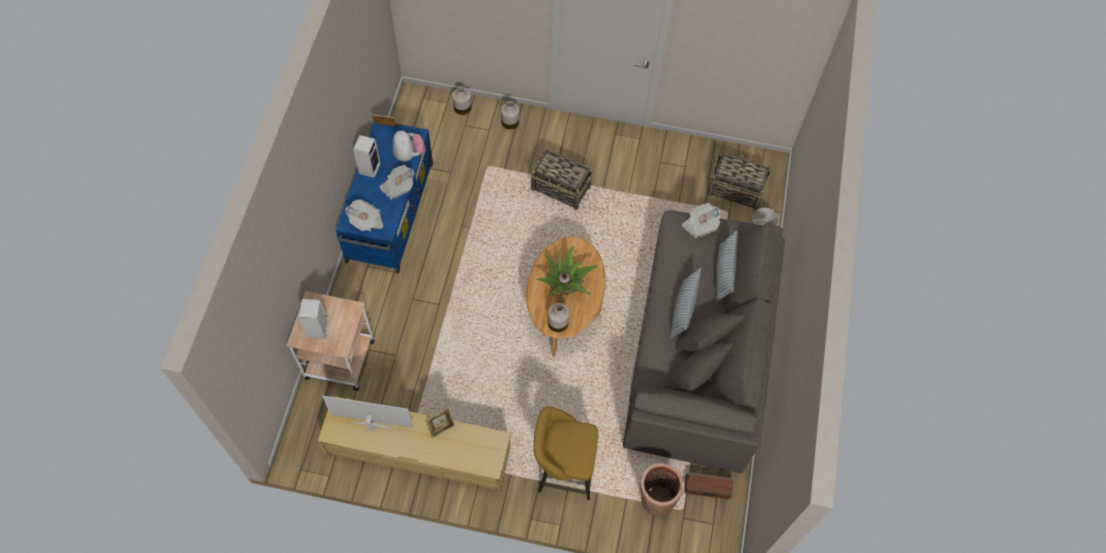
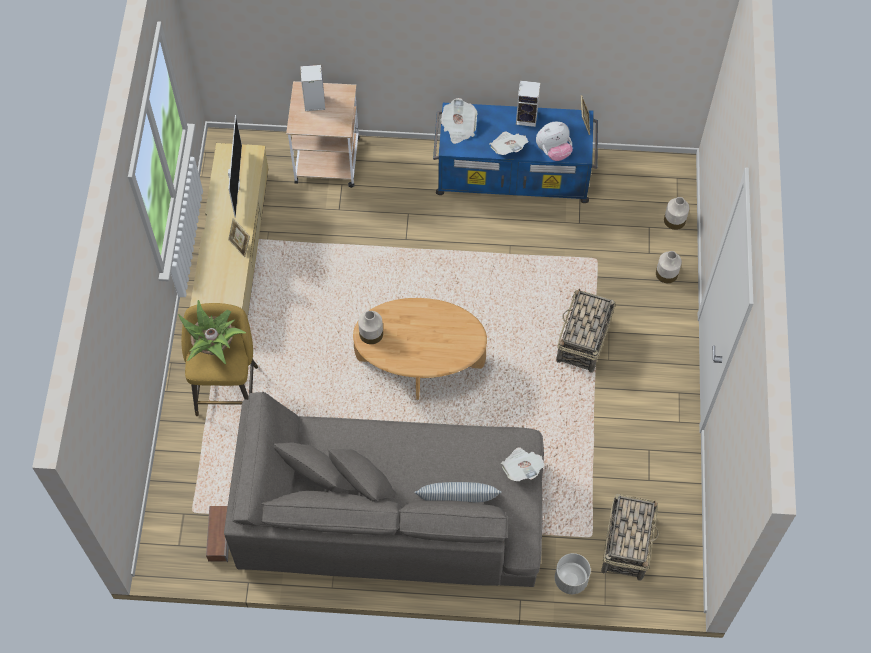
camera: 85 degrees right, 0 degrees up
(565, 287) = (417, 335): potted plant -> potted plant (215, 347)
(655, 500) = (201, 482): basket -> none
(683, 310) = (400, 457): pillow -> none

